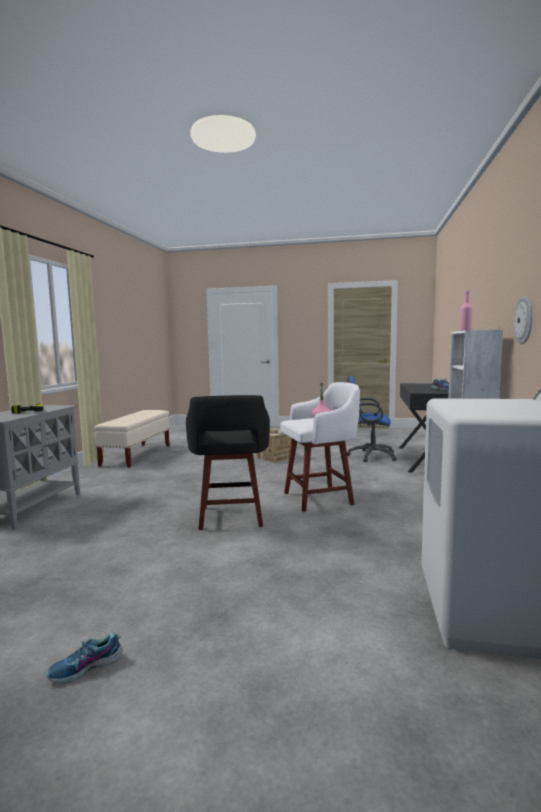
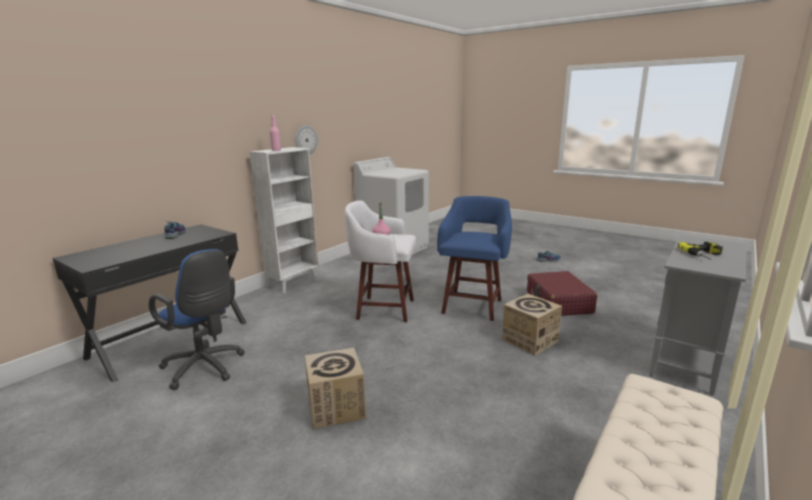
camera: 155 degrees left, 10 degrees up
(121, 541) = (558, 302): none -> red suitcase
(166, 498) = (529, 341): none -> cardboard box
(231, 517) = (472, 305): black stool -> blue stool

